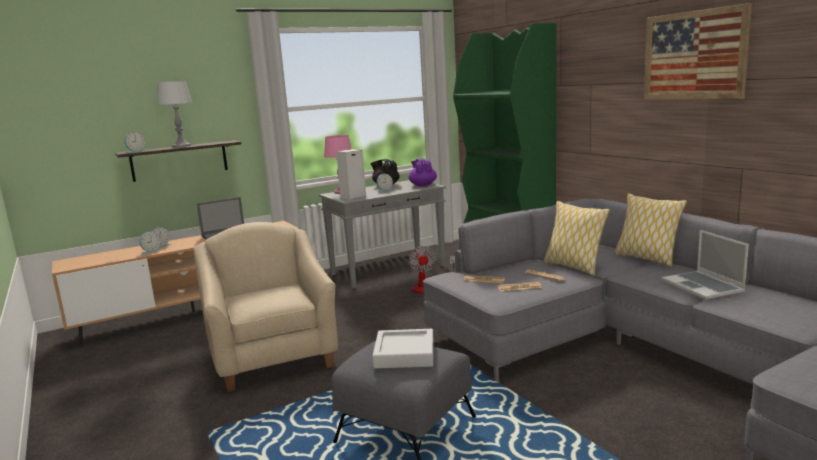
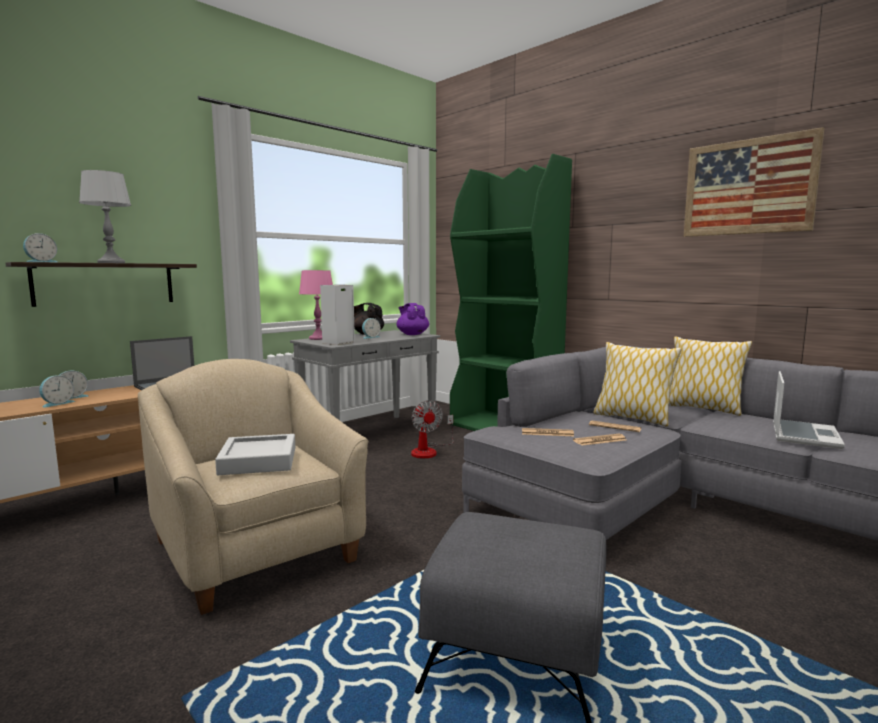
camera: 15 degrees left, 5 degrees down
(404, 354) = (524, 537): grey tray -> grey tray (258, 461)
(703, 287) = (803, 435): laptop -> laptop turned 120 degrees counterclockwise

